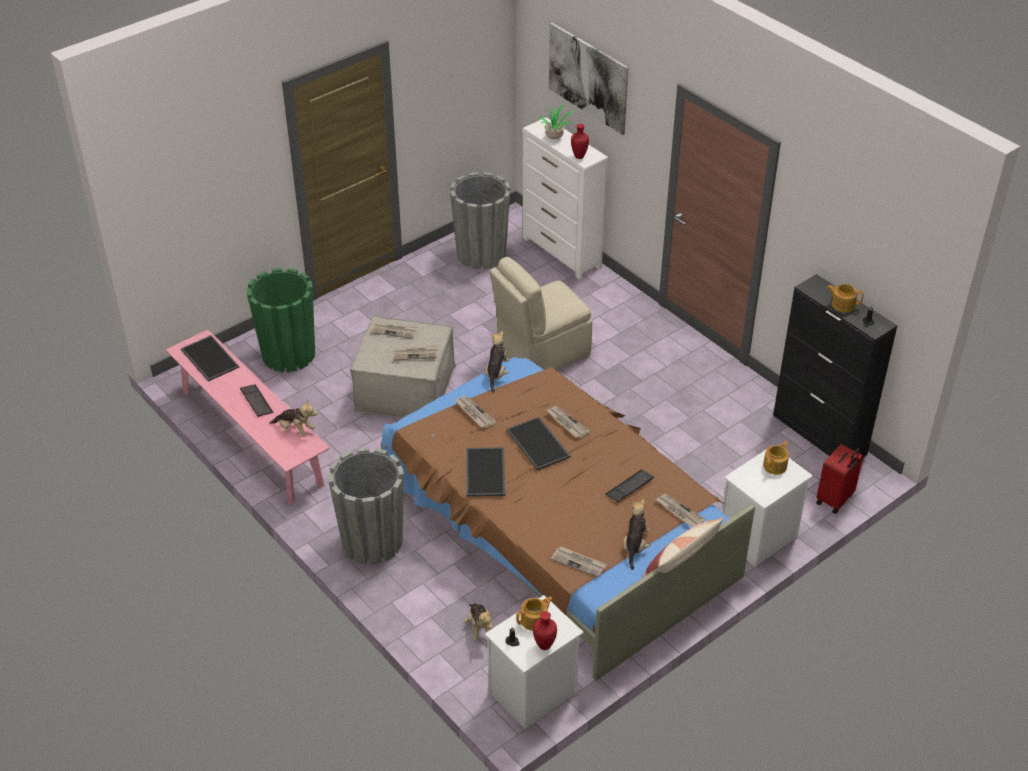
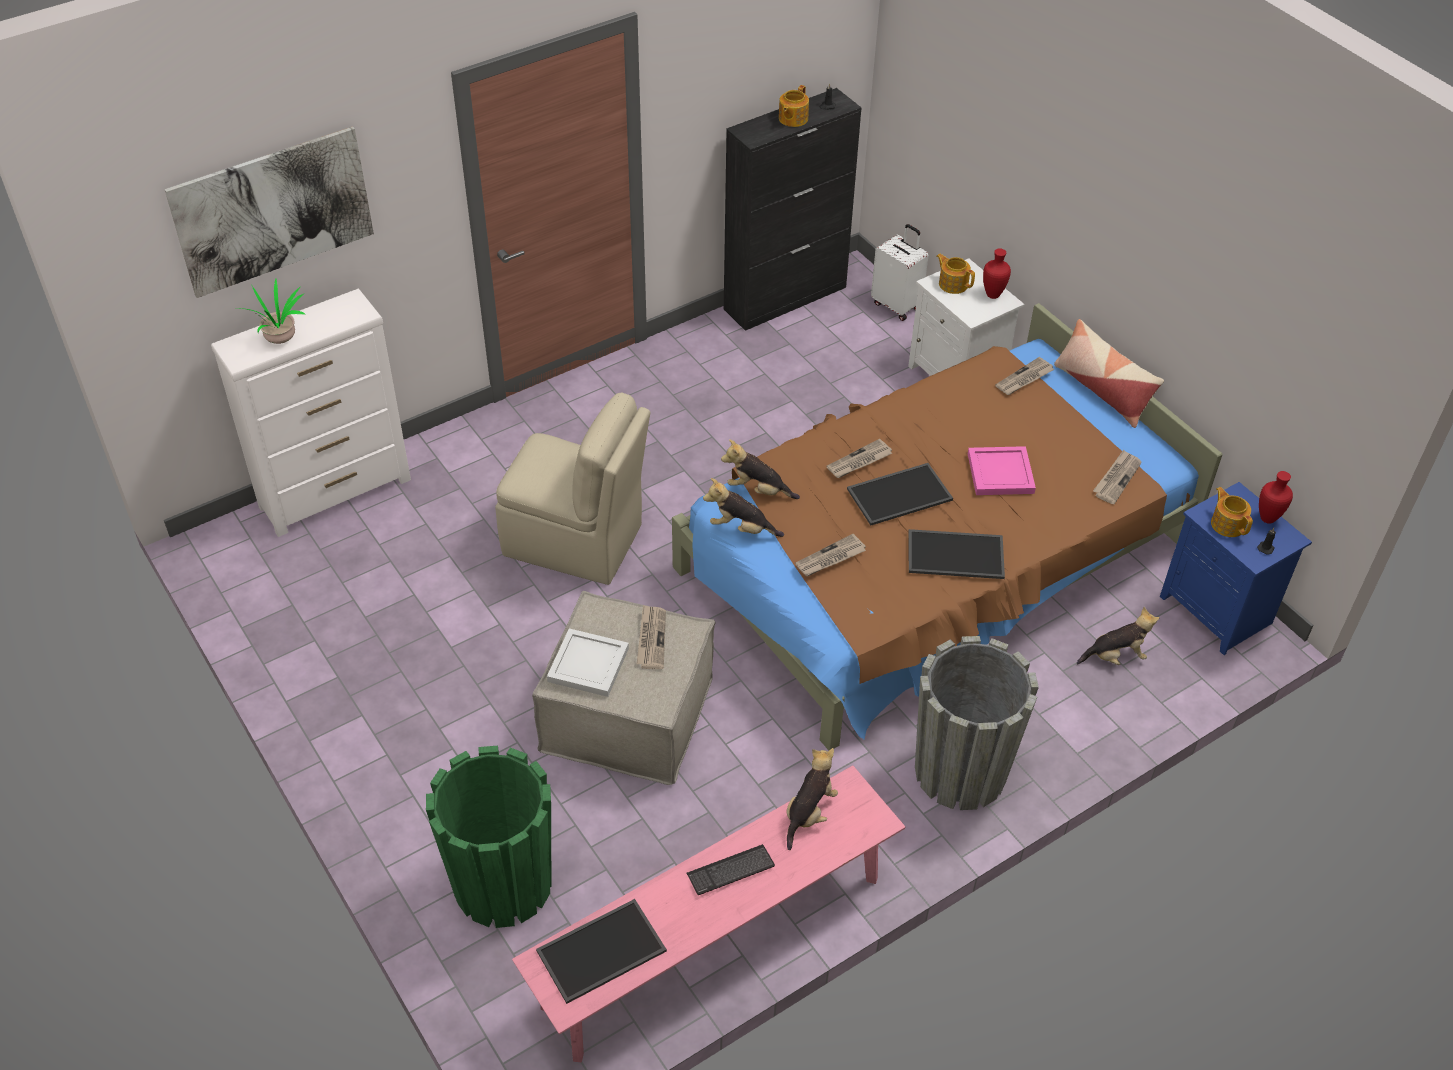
camera: 85 degrees left, 5 degrees up
(394, 331) = (587, 663): newspaper -> white tray
(481, 254) = (304, 593): grey planter -> none
(533, 695) = (1218, 611): white nightstand -> blue nightstand
(541, 353) = (576, 541): beige chair -> beige chair turned 45 degrees counterclockwise
(570, 497) = (1001, 474): none -> pink tray
(579, 156) = (347, 317): red vase -> red vase (992, 295)
(629, 486) = (981, 416): keyboard -> none
(635, 545) = (1080, 426): plush toy -> plush toy (758, 490)
(835, 500) = (897, 305): red suitcase -> white suitcase

